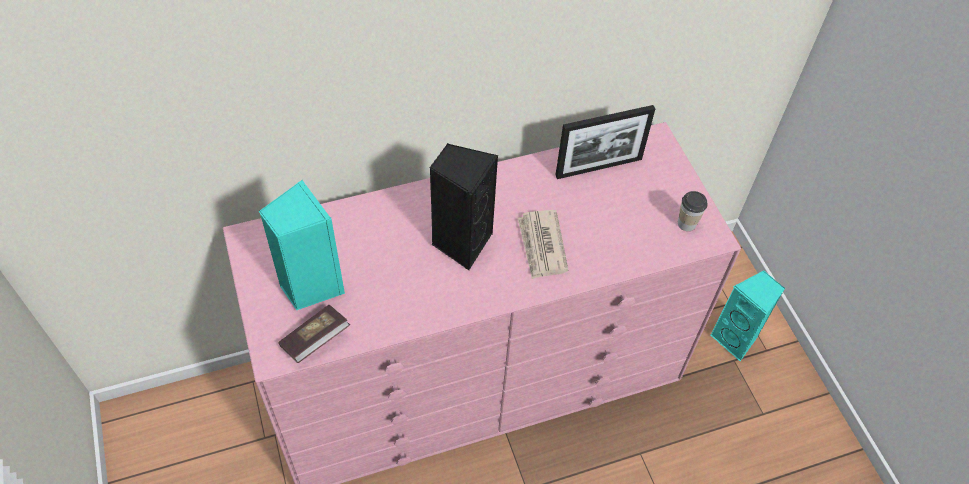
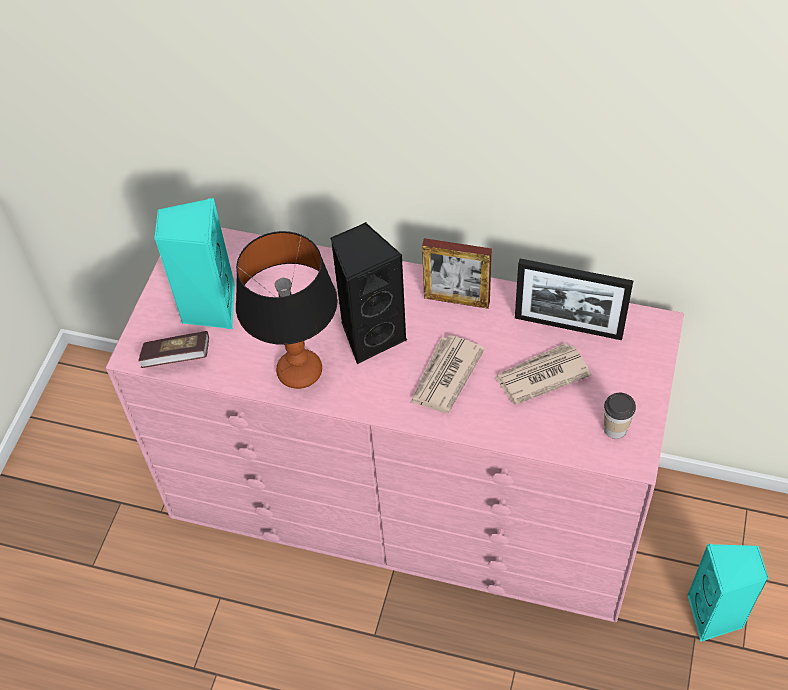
camera: 40 degrees right, 0 degrees up
(428, 299) = (300, 372): none -> table lamp
(504, 185) = (456, 300): none -> picture frame
(608, 211) = (541, 376): none -> newspaper

